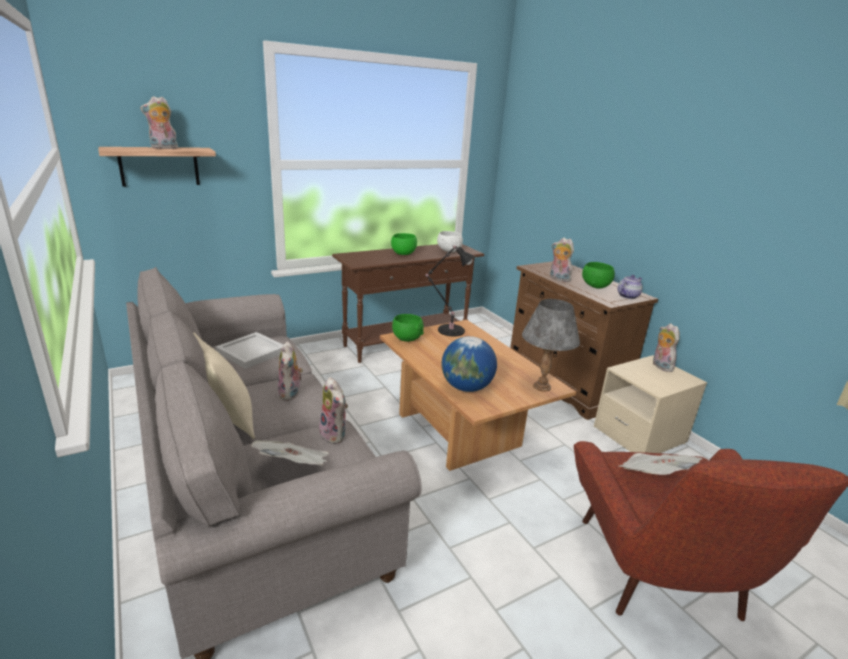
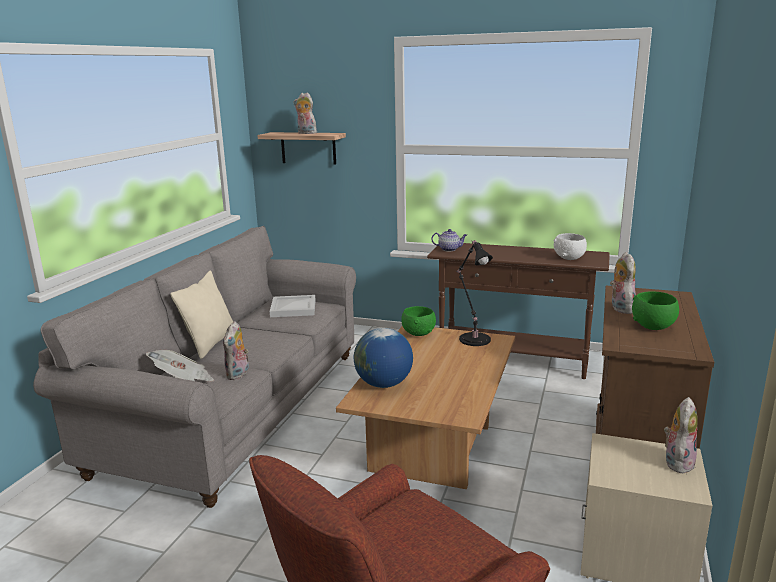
camera: 50 degrees right, 5 degrees down
(291, 394) = (267, 342): plush toy -> none
(403, 254) = (508, 252): green bowl -> none
(541, 386) = (453, 411): grey table lamp -> none
(627, 296) = (669, 346): teapot -> teapot (449, 249)
(653, 477) = (398, 523): newspaper -> none

